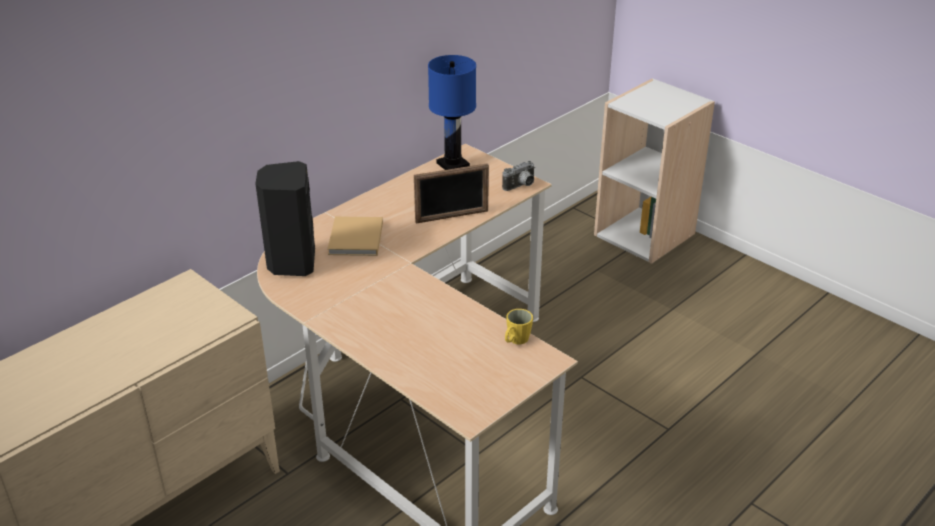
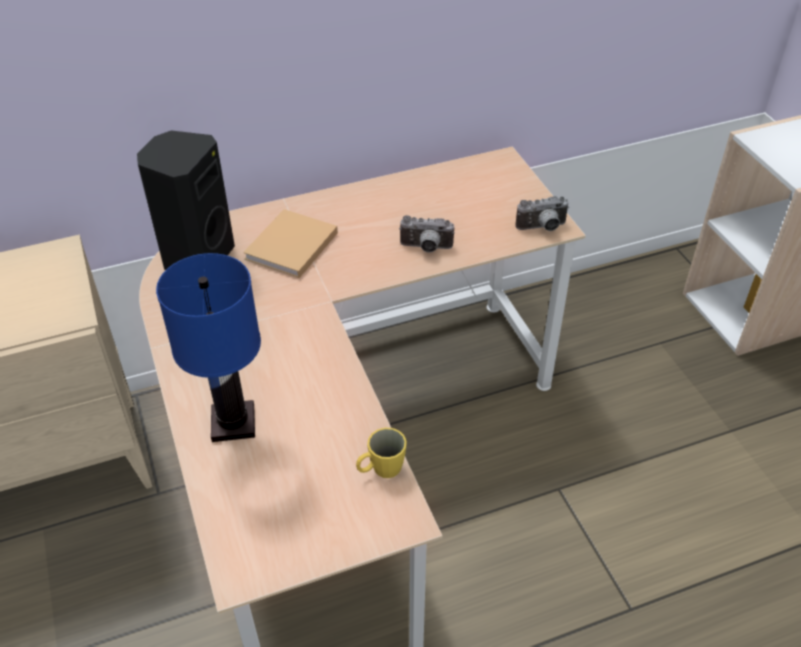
camera: 25 degrees right, 10 degrees up
(452, 216) = (426, 248): picture frame -> camera
(453, 165) = (477, 173): blue table lamp -> blue table lamp (234, 423)

